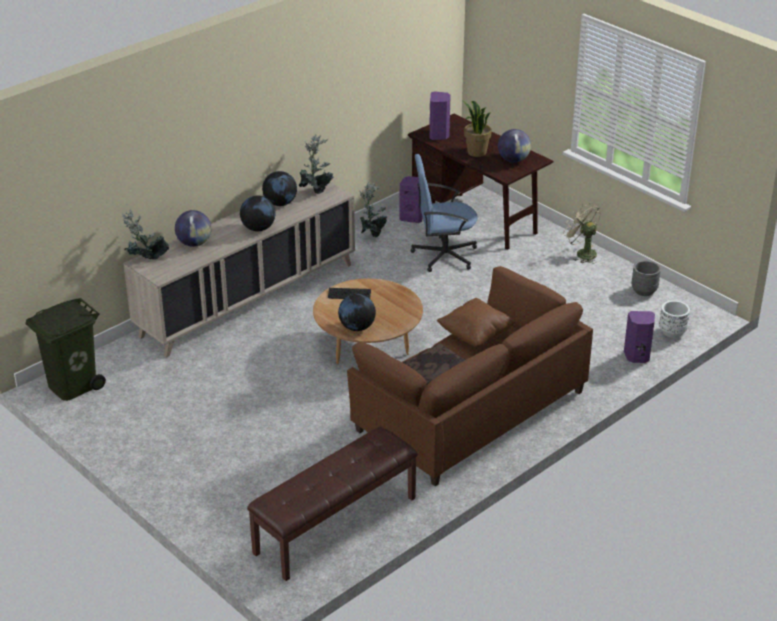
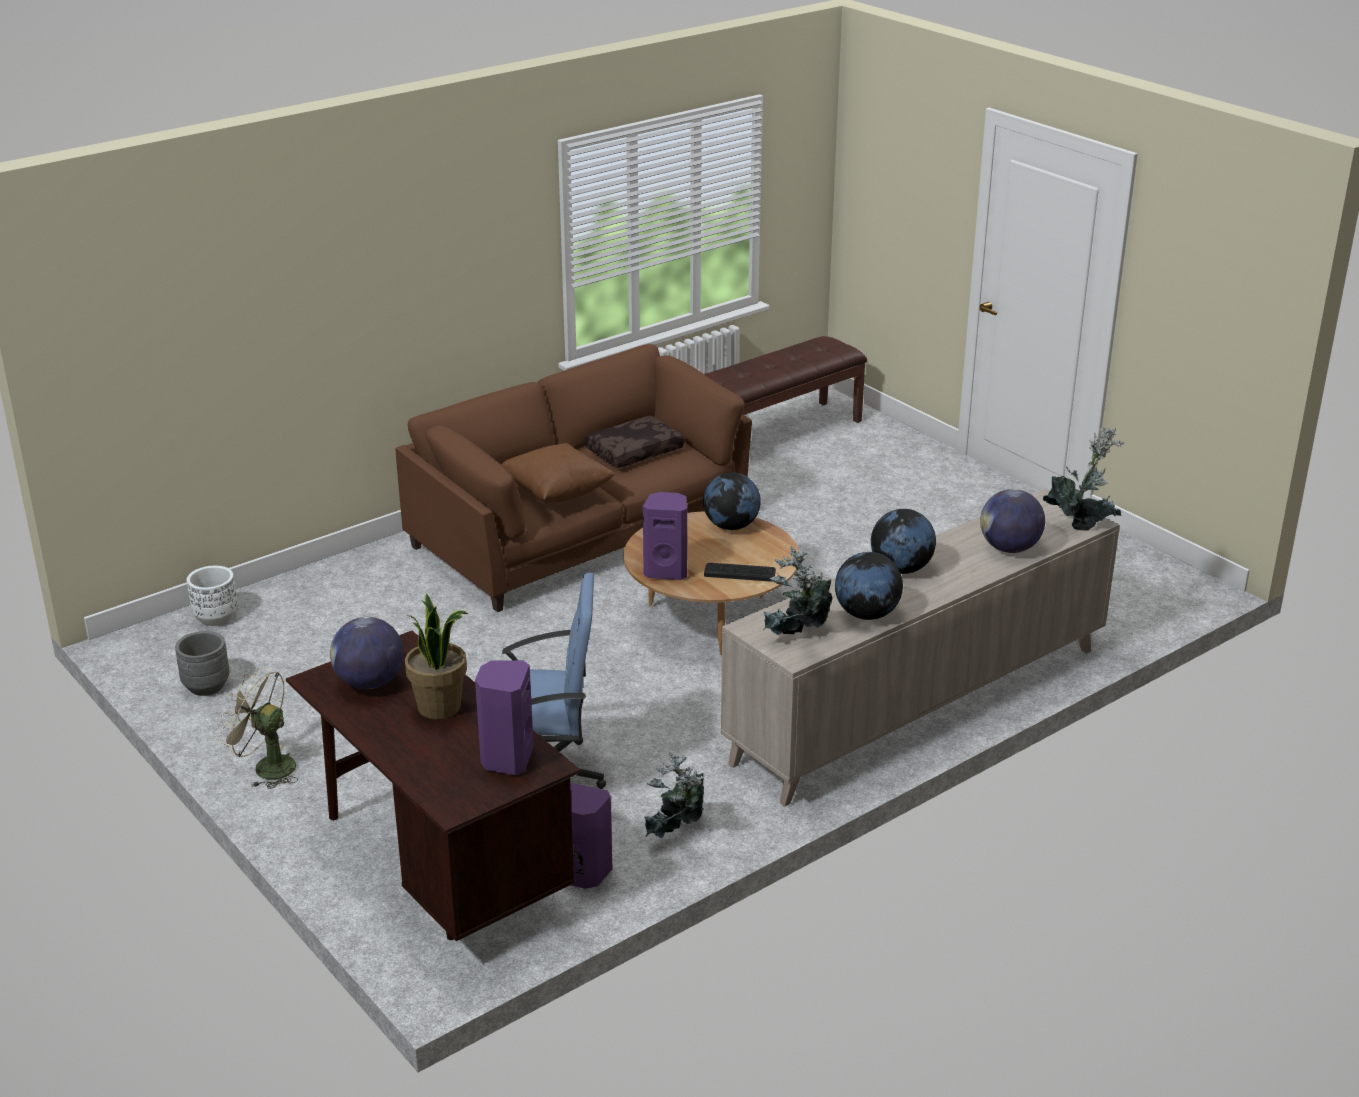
camera: 175 degrees left, 5 degrees down
(72, 385) = (1161, 588): green trash can -> none
(582, 253) = (266, 767): beige fan -> beige fan turned 150 degrees clockwise
(637, 357) = (299, 586): purple speaker -> purple speaker (667, 571)

